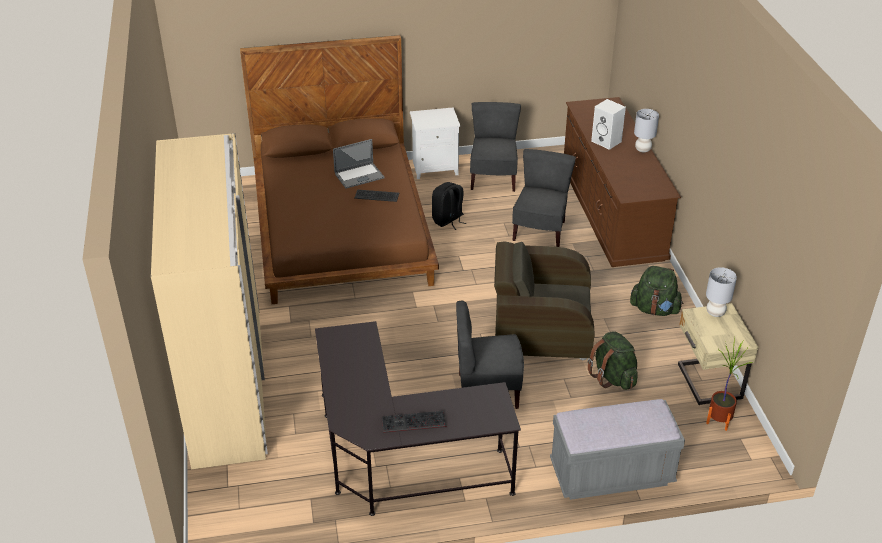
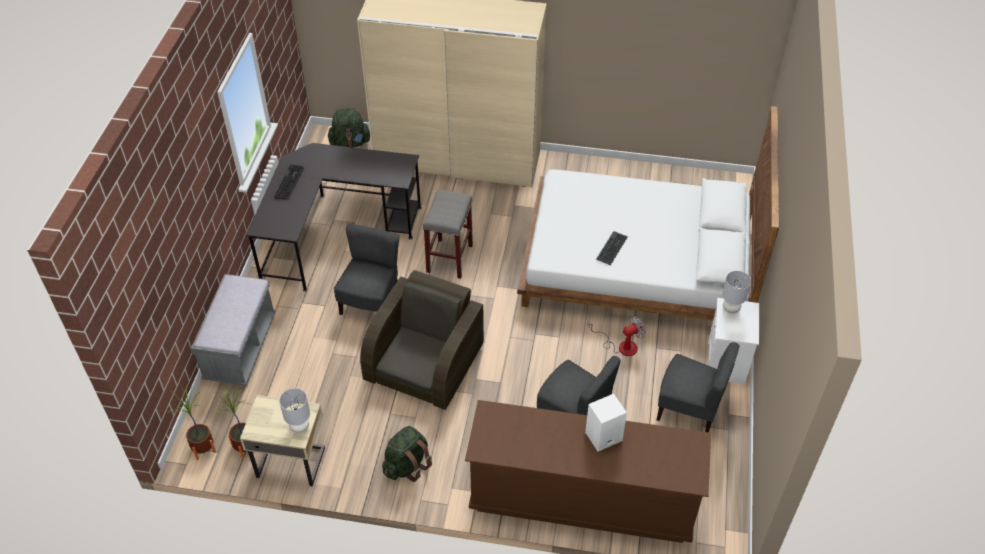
camera: 110 degrees right, 10 degrees up
(342, 228) = (637, 263): brown bed -> white bed
(359, 176) = (652, 243): laptop -> none
(395, 349) = (449, 259): none -> grey stool
(448, 220) = (621, 346): black backpack -> fan
(613, 377) = (337, 392): green backpack -> green backpack (350, 143)
(643, 150) = (572, 465): grey table lamp -> grey table lamp (730, 309)
(745, 451) = (203, 449): none -> potted plant

